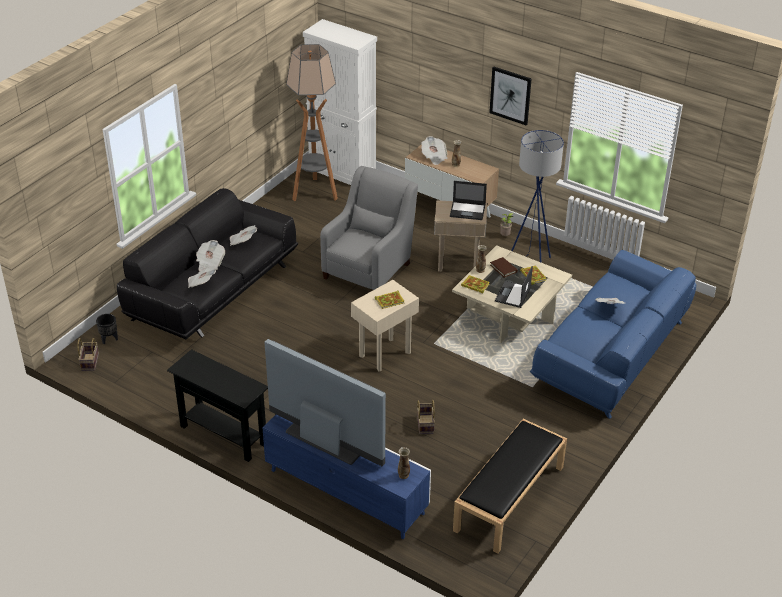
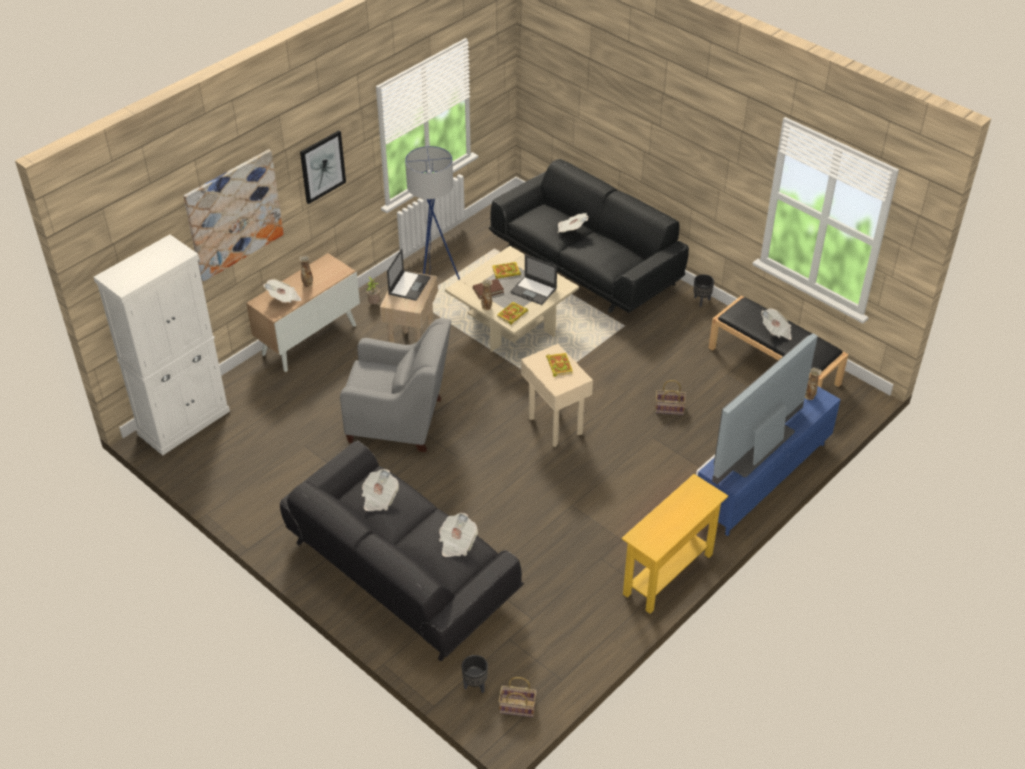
camera: 80 degrees left, 5 degrees up
(210, 263) = (416, 533): newspaper -> newspaper (776, 331)
(223, 435) = (668, 574): black console table -> yellow console table
(315, 192) = (222, 454): floor lamp -> none
(369, 268) = (399, 421): grey armchair -> grey armchair turned 150 degrees clockwise
(430, 67) = (234, 214): none -> picture
(591, 439) = (701, 301): none -> black planter
(611, 354) = (586, 266): blue sofa -> black sofa

